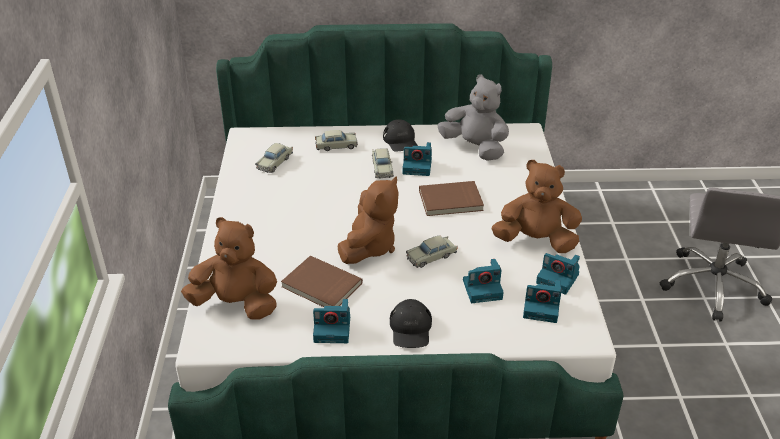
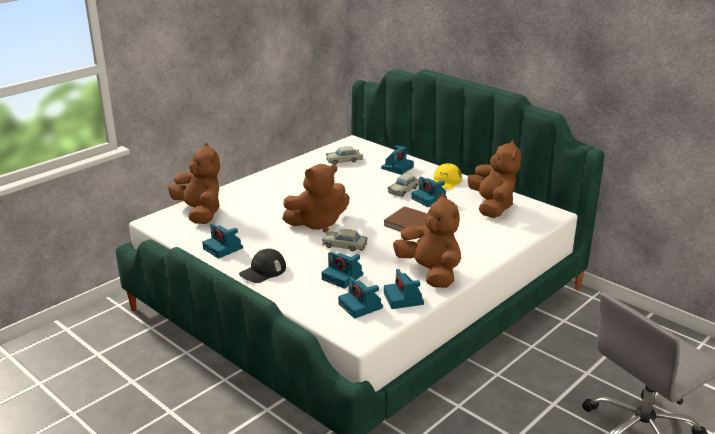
camera: 45 degrees right, 10 degrees down
(321, 286) = (255, 227): brown book -> none
(336, 146) = (397, 167): beige toy car -> camera
(400, 141) = (445, 182): black cap -> yellow cap
(475, 148) = (492, 206): grey plush toy -> brown plush toy

